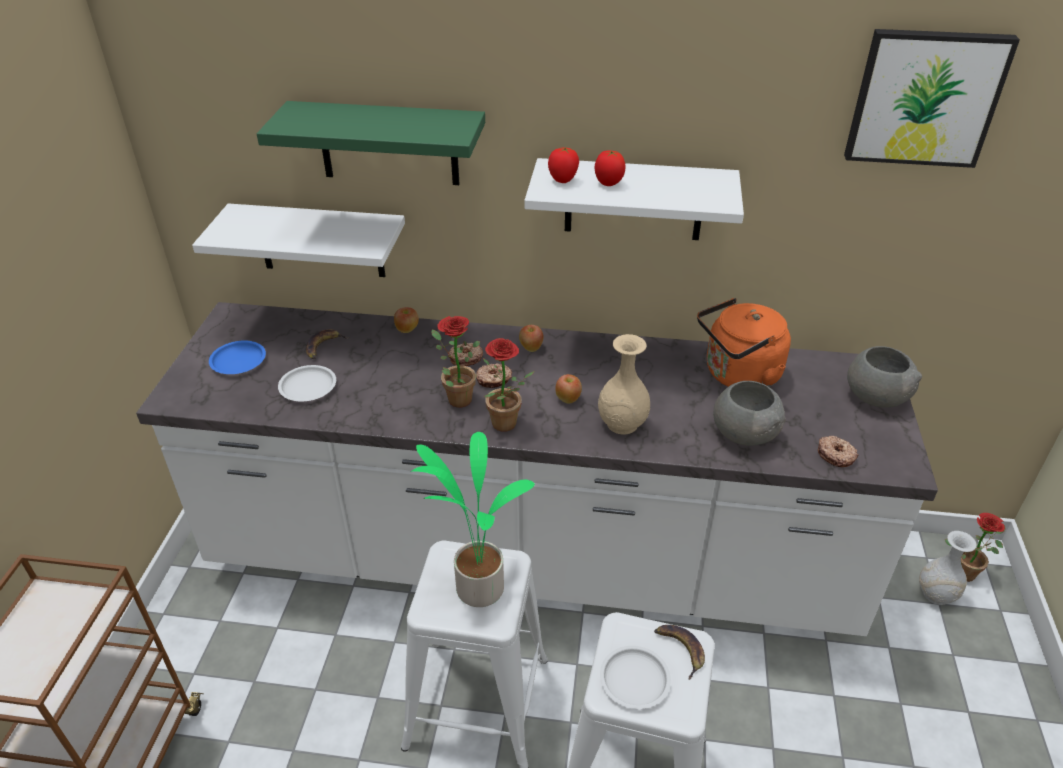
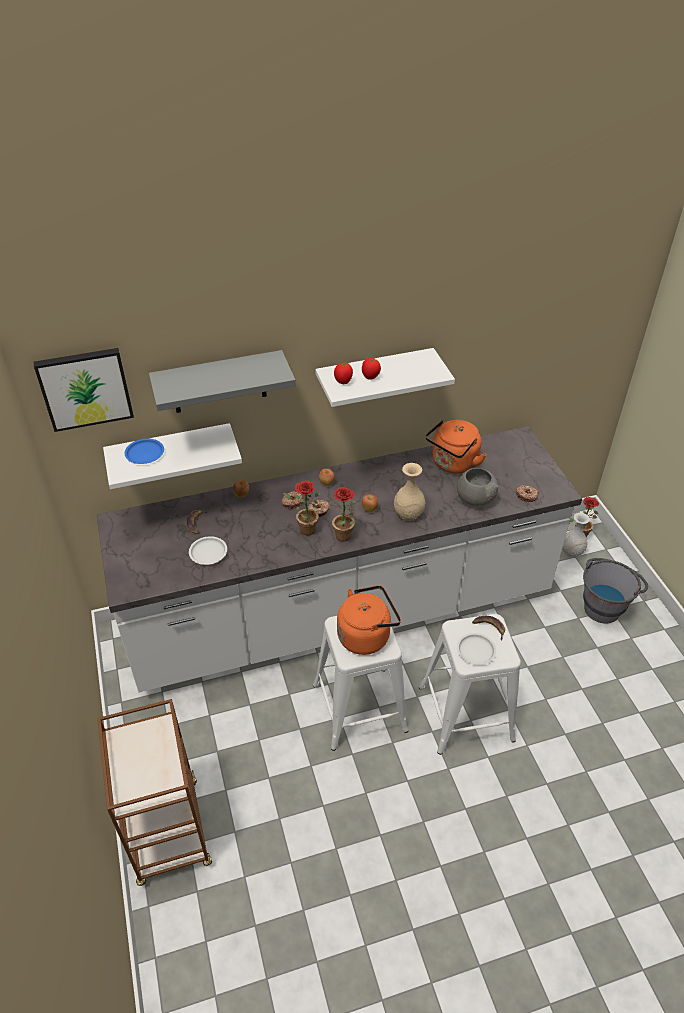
camera: 25 degrees left, 5 degrees up
(238, 361) = (148, 551): blue plate -> blue plate (145, 454)
(388, 143) = (219, 382): green shelf -> grey shelf
(477, 587) = (366, 635): potted plant -> orange kettle
(875, 397) = (529, 454): grey bowl -> none
(925, 98) = (526, 289): picture -> picture (85, 388)
(960, 699) = (605, 604): none -> grey bucket

